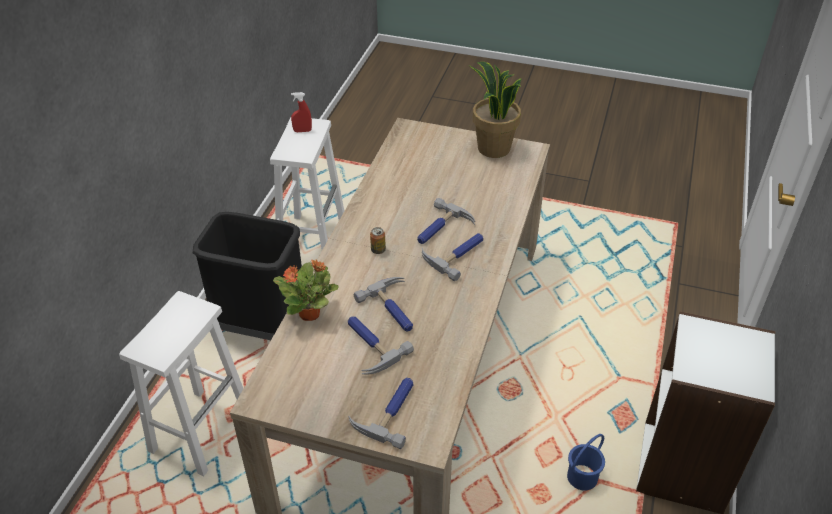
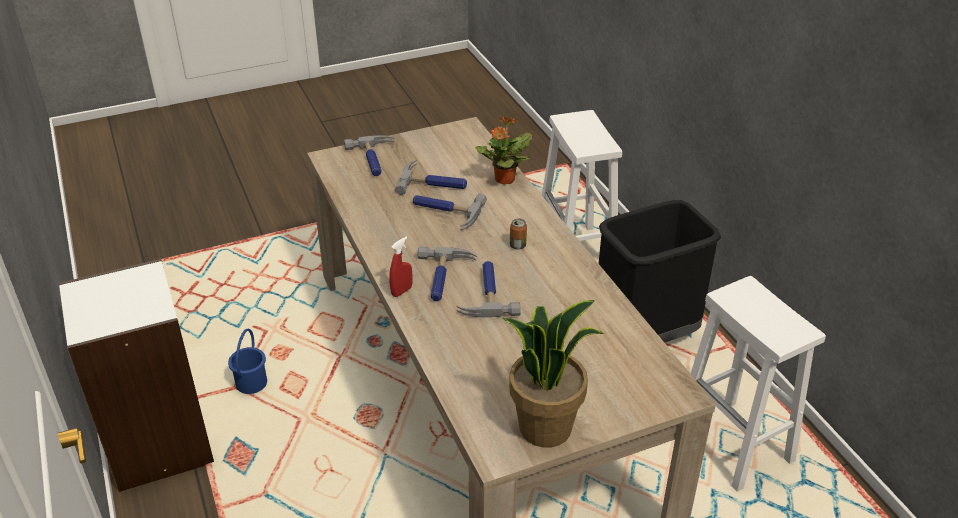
camera: 140 degrees right, 5 degrees down
(302, 131) = (780, 324): red spray bottle -> red spray bottle (401, 291)

